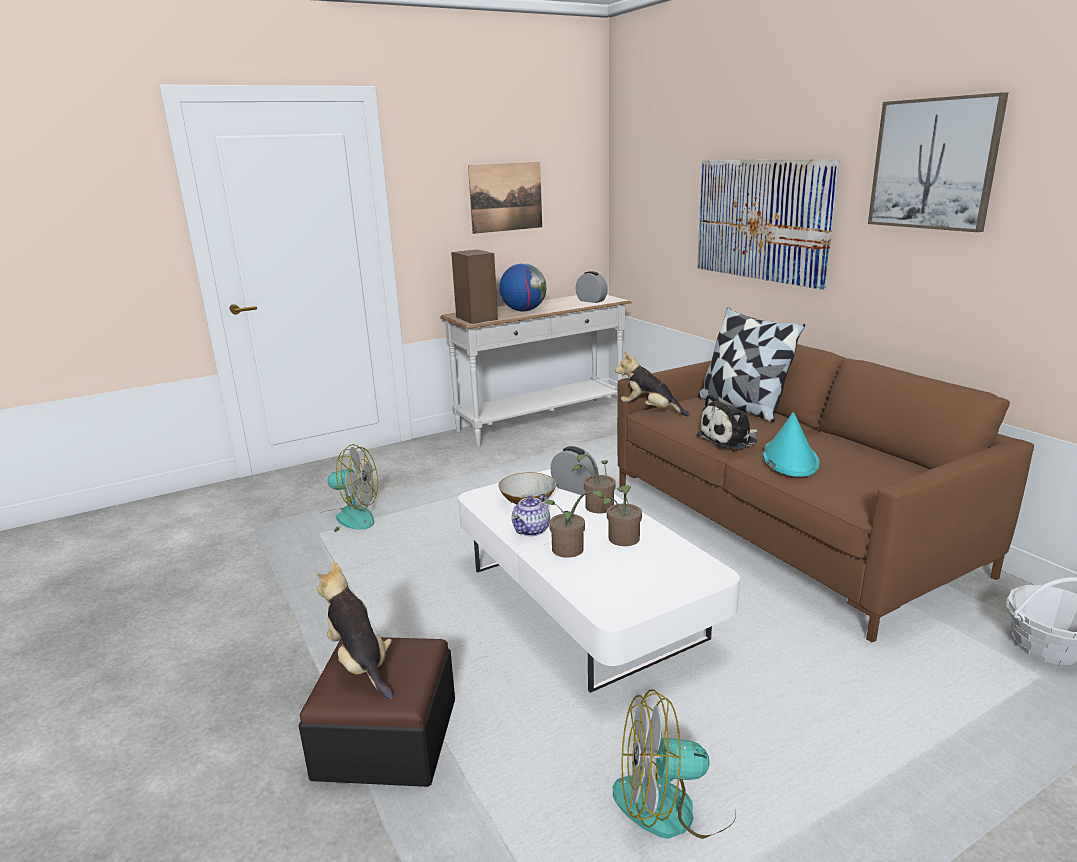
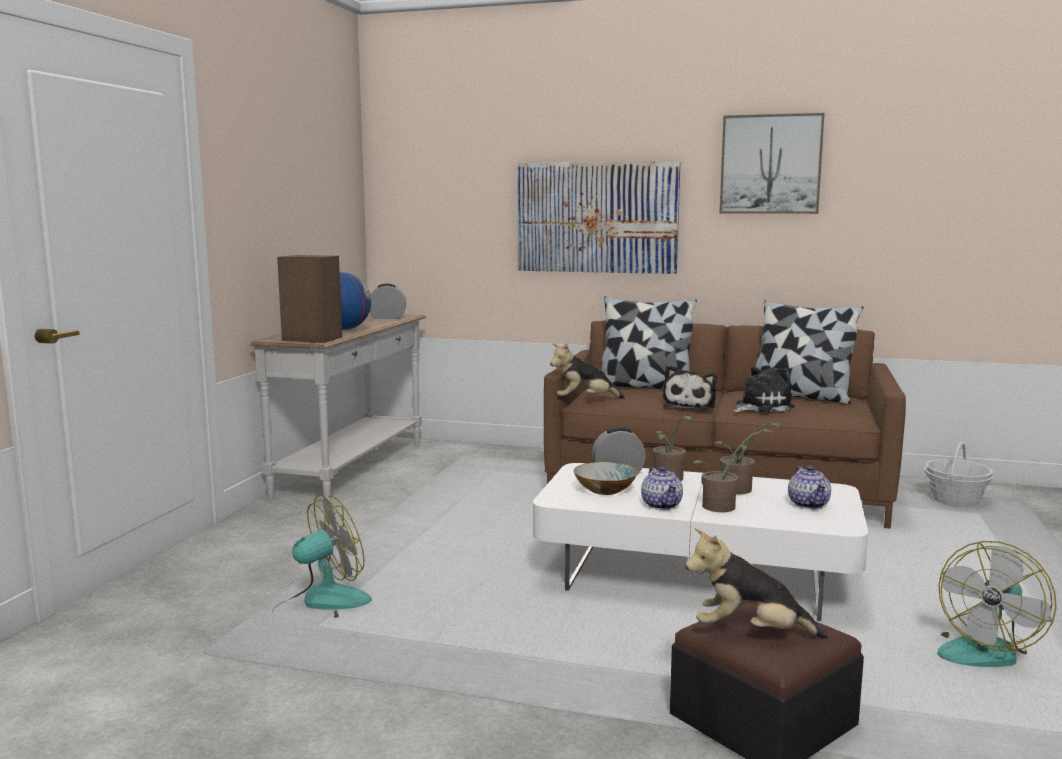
camera: 45 degrees left, 10 degrees down
(506, 197) = (296, 196): picture -> none
(644, 579) = (808, 504): none -> teapot
(789, 459) = (761, 407): turquoise hat -> plush toy
(872, 458) = (800, 396): none -> pillow

